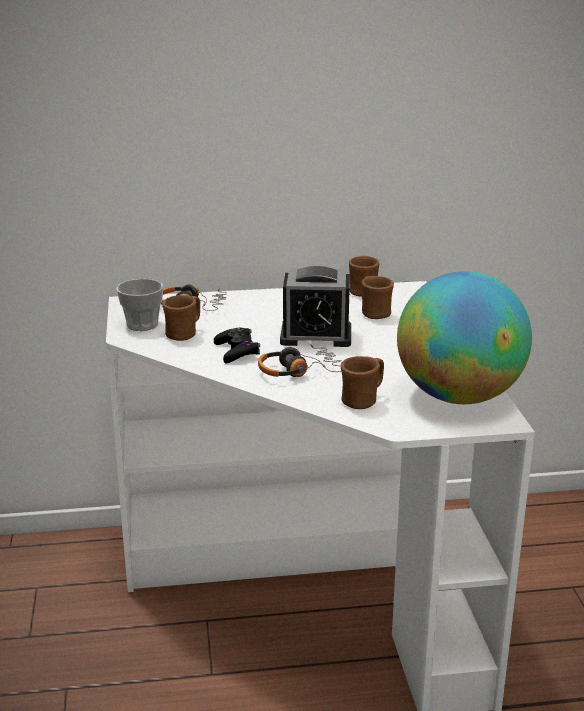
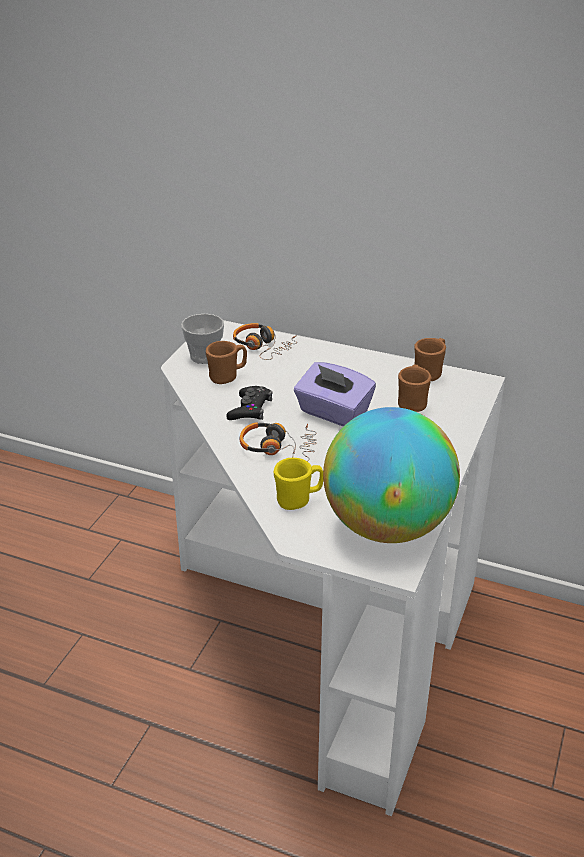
camera: 30 degrees right, 10 degrees up
(316, 335) = (333, 413): alarm clock -> purple tissue box
(363, 400) = (298, 500): brown mug -> yellow mug

